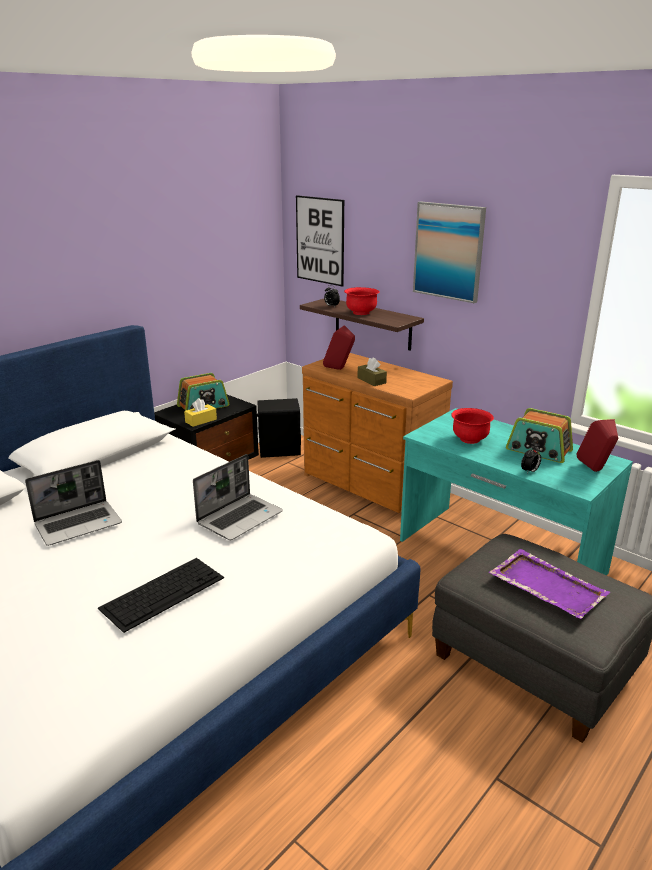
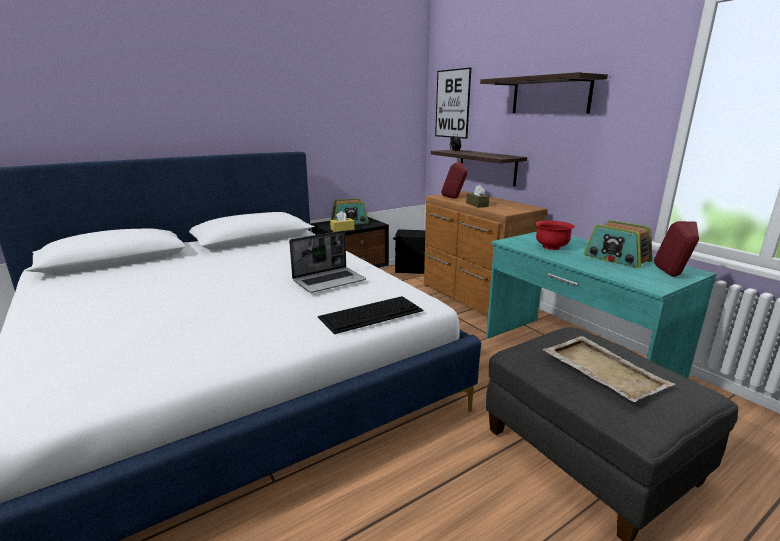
camera: 15 degrees right, 5 degrees down
(79, 523) = (207, 272): laptop -> none
(163, 592) = (232, 318): keyboard -> keyboard (372, 313)
(361, 313) = (476, 154): red bowl -> none
(449, 251) = (550, 95): picture -> shelf
(530, 471) = (602, 271): alarm clock -> none
(546, 585) = (602, 369): purple tray -> beige tray

